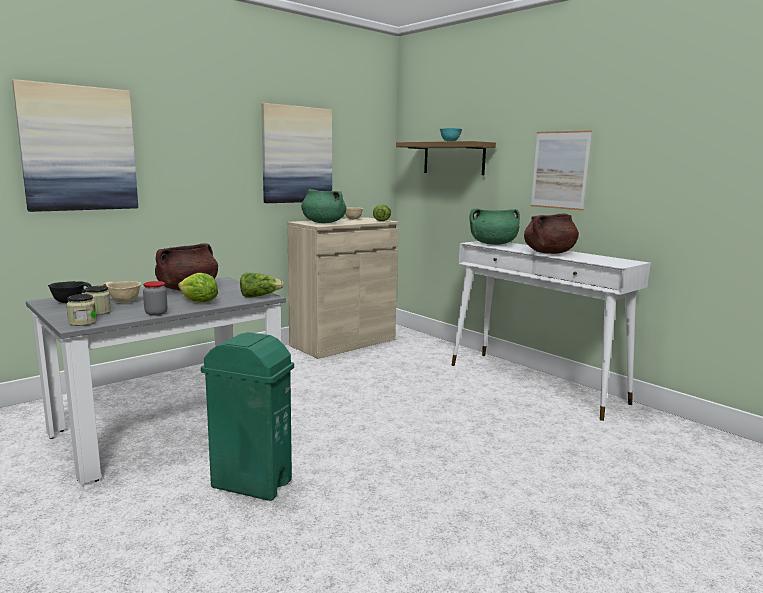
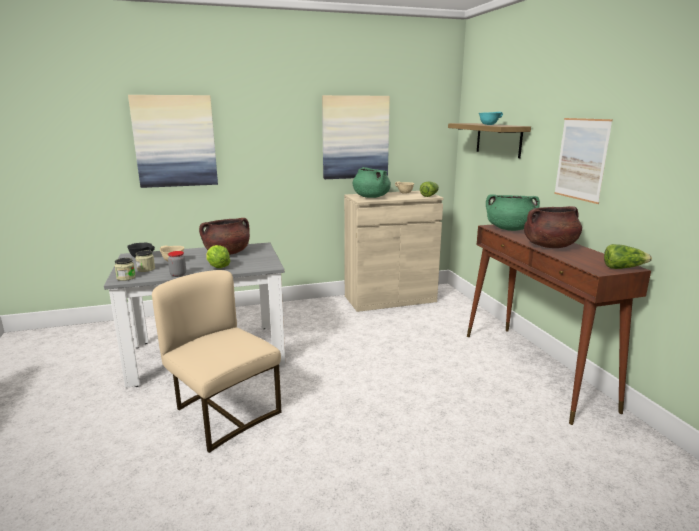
camera: 25 degrees right, 5 degrees up
(251, 483) = (223, 413): green trash can -> beige chair
(259, 296) = (266, 265): lettuce -> lettuce (623, 268)
(535, 383) = (534, 369): white console table -> brown console table

